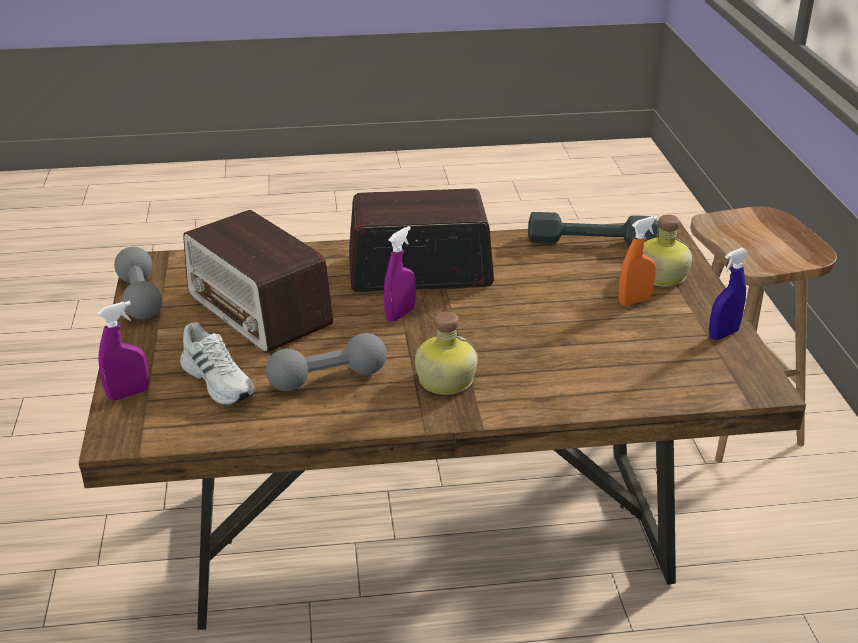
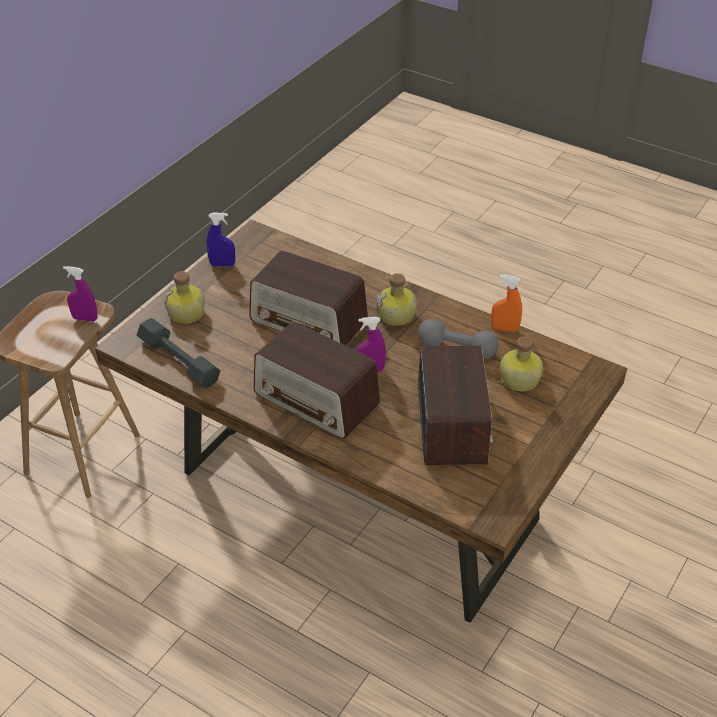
camera: 140 degrees left, 10 degrees up
(128, 394) = (577, 398): purple spray bottle -> purple spray bottle (85, 318)
(140, 298) = (523, 482): grey dumbbell -> none
(219, 381) = (518, 380): white shoe -> bottle
(532, 327) = (309, 321): none -> radio
(634, 301) = (229, 306): orange spray bottle -> orange spray bottle (504, 329)

